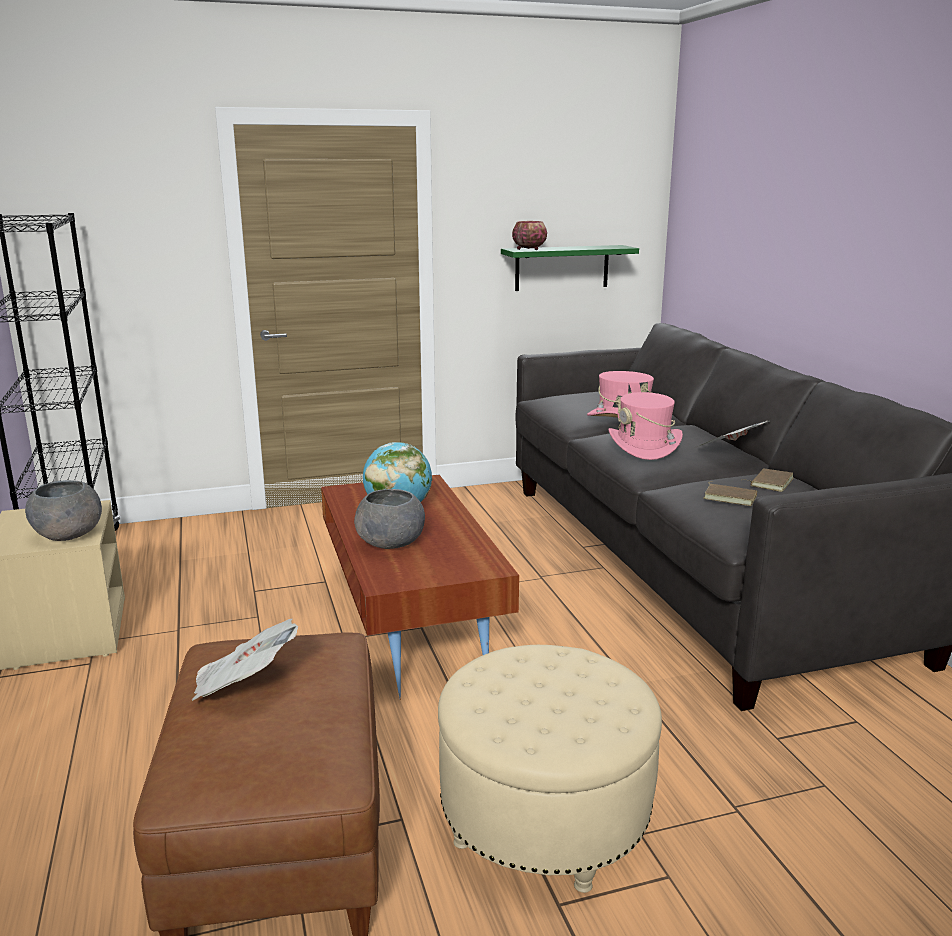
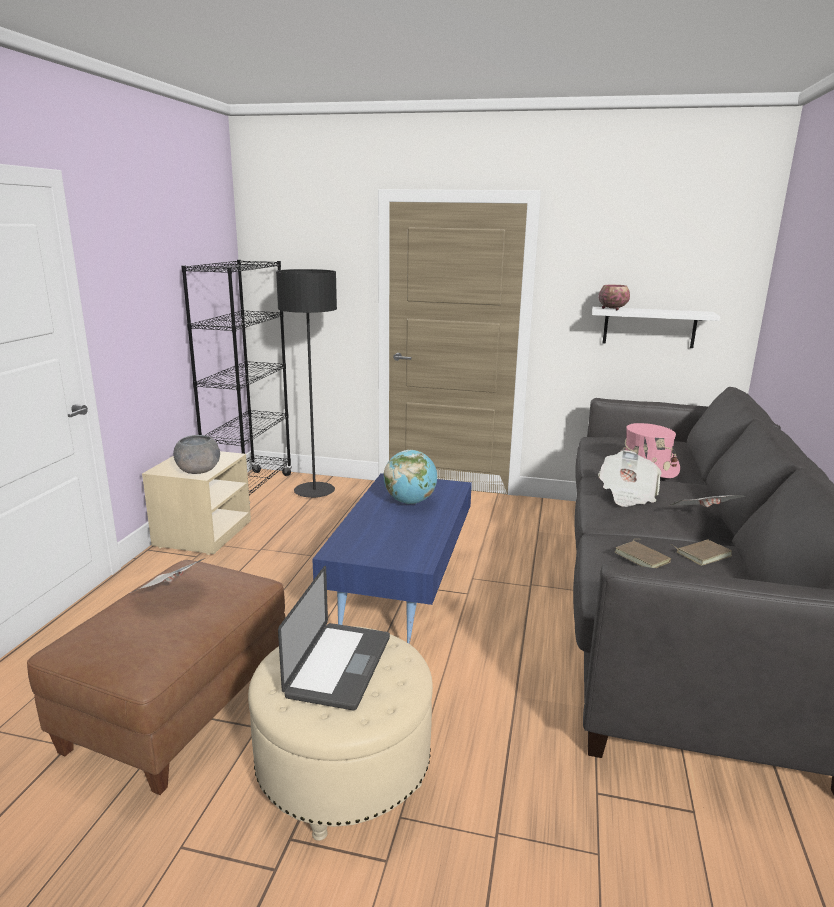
camera: 30 degrees right, 0 degrees up
(177, 541) = (314, 492): none -> black floor lamp
(389, 543) = (373, 525): grey bowl -> none
(412, 621) = (402, 590): brown coffee table -> blue coffee table
(539, 689) = (339, 666): none -> laptop
(562, 267) = (649, 327): green shelf -> white shelf
(644, 446) = (627, 495): pink hat -> newspaper

